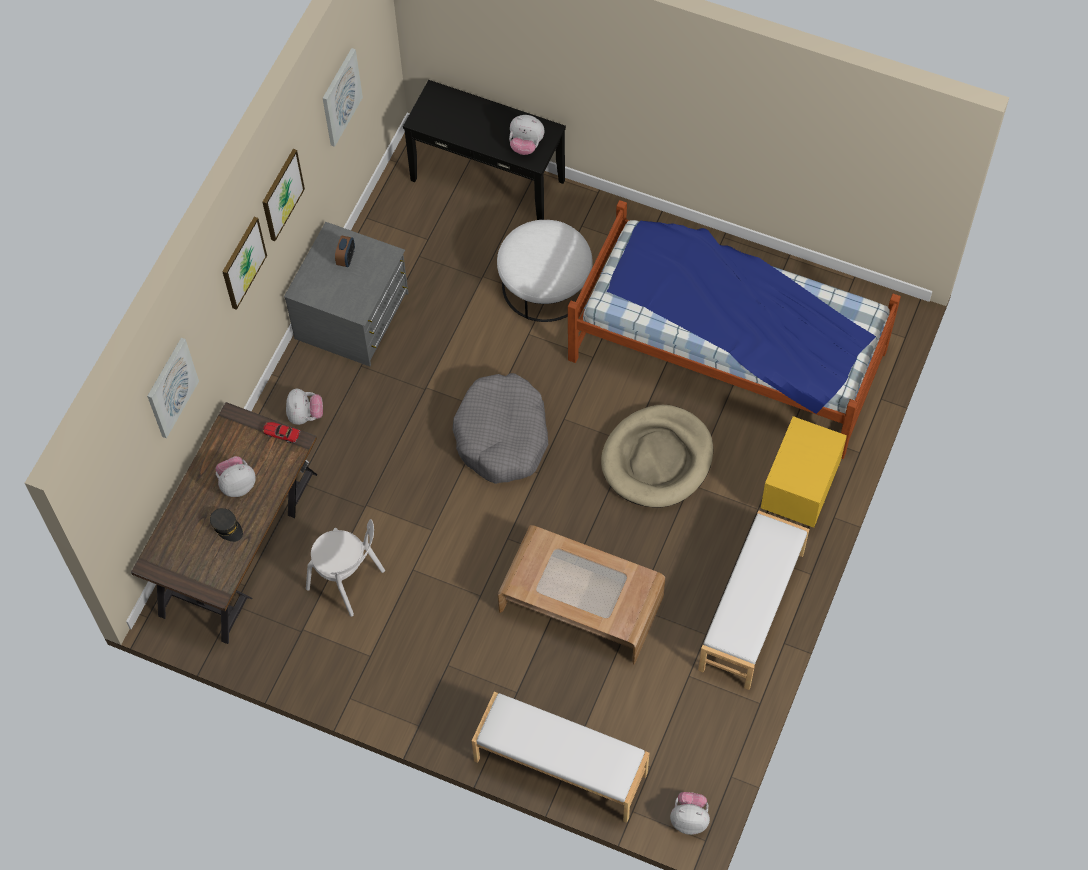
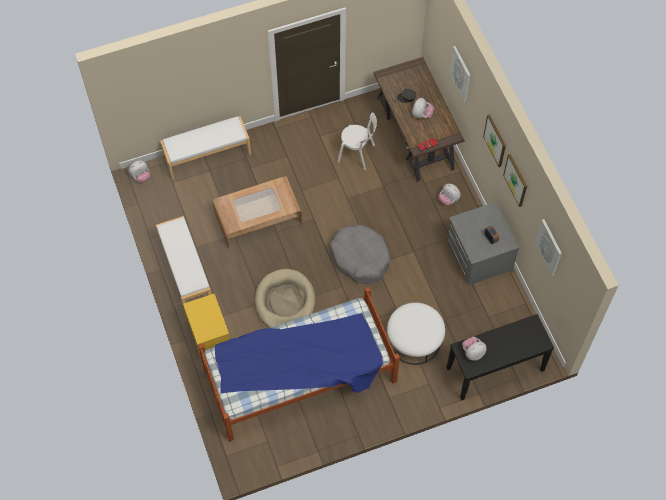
camera: 135 degrees right, 0 degrees up
(348, 581) = (358, 154): white chair -> white chair turned 150 degrees counterclockwise

